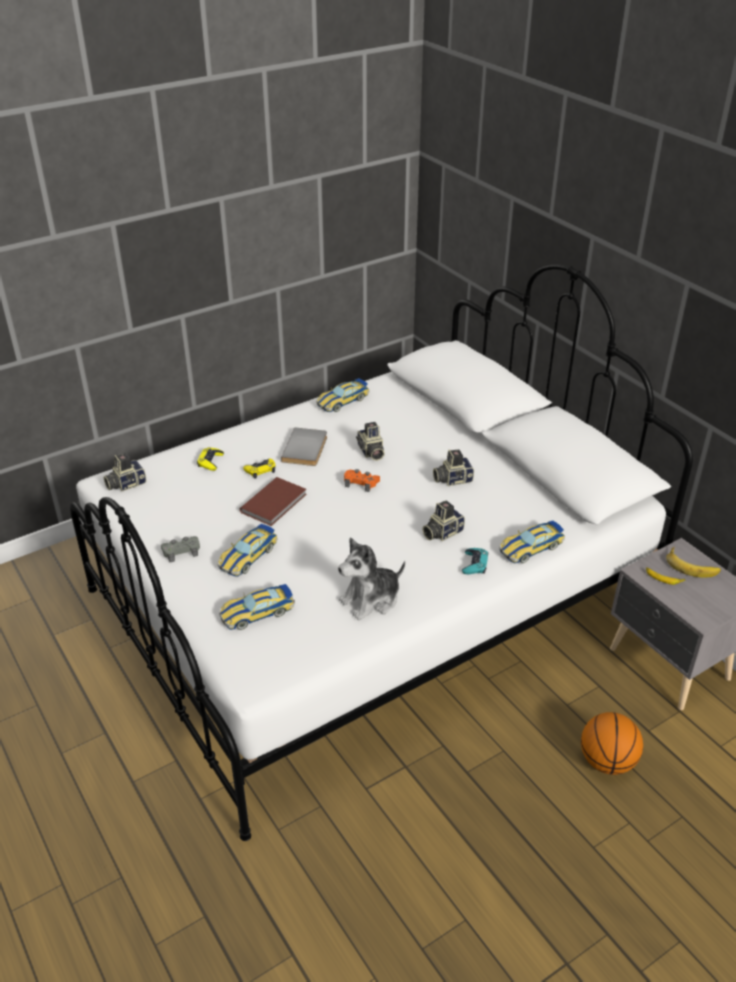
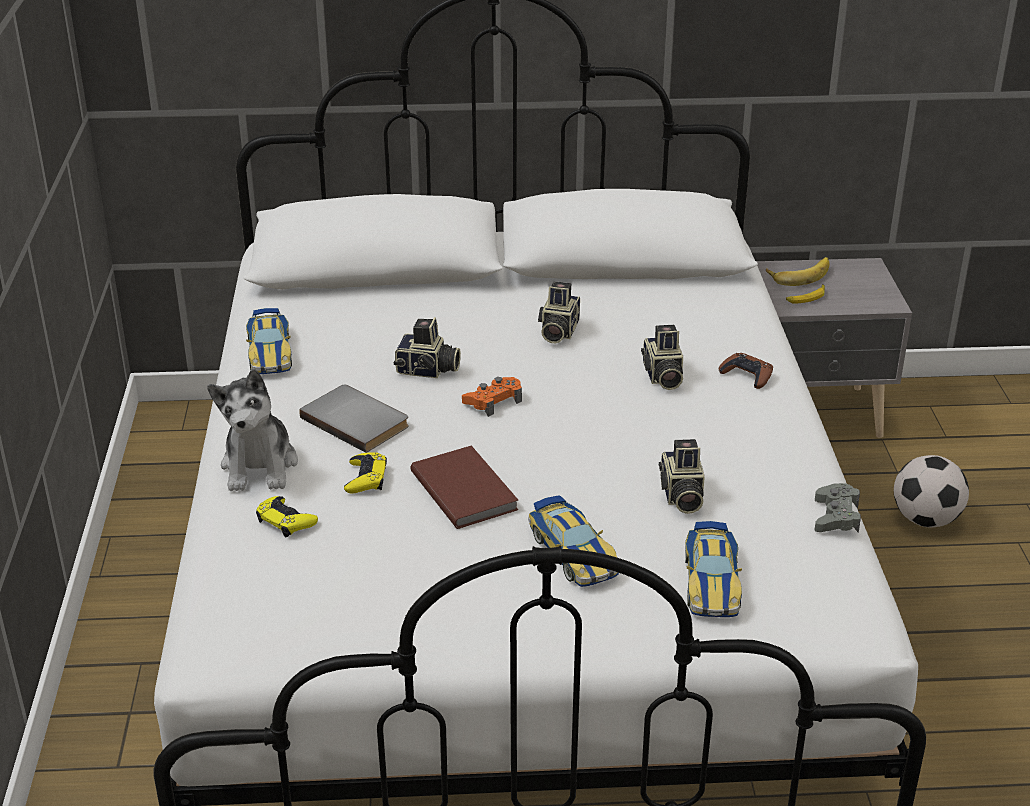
camera: 60 degrees left, 5 degrees down
(125, 483) = (245, 632): camera -> camera (681, 496)
(181, 551) = (501, 617): grey game controller -> grey game controller (836, 516)
(371, 600) = (757, 474): plush toy -> plush toy (260, 466)
(474, 564) = (747, 375): turquoise game controller -> brown game controller
(531, 547) = (746, 327): toy car -> none
(606, 761) = (925, 520): basketball -> football

